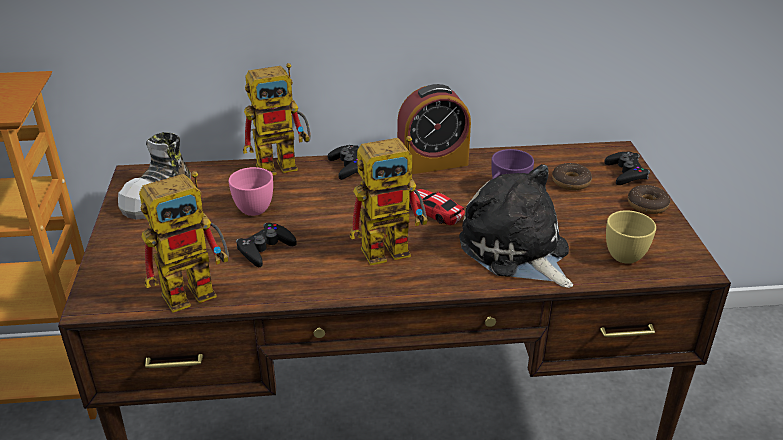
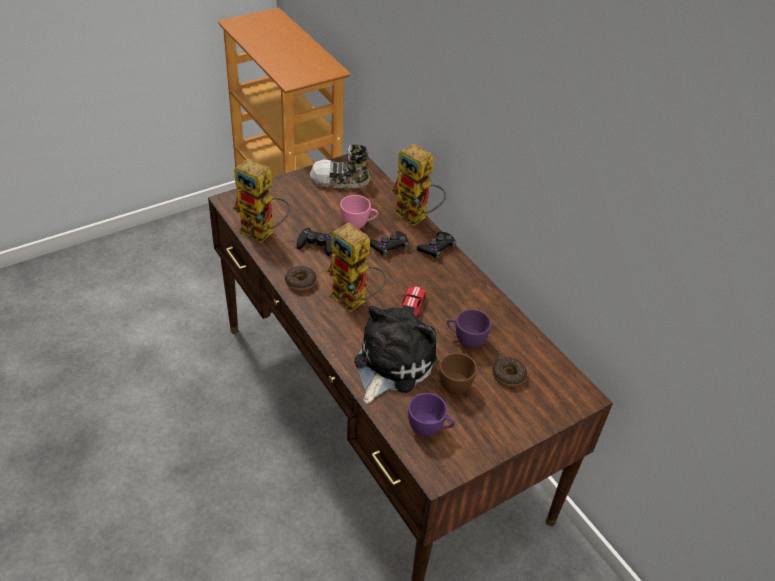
camera: 60 degrees right, 10 degrees up
(432, 163) = (475, 289): alarm clock -> none
(567, 216) = (456, 383): none -> brown cup
(626, 173) = (550, 408): black game controller -> black game controller (389, 246)
(628, 253) = (429, 429): yellow cup -> purple cup
(647, 205) = (508, 431): donut -> donut (300, 282)

